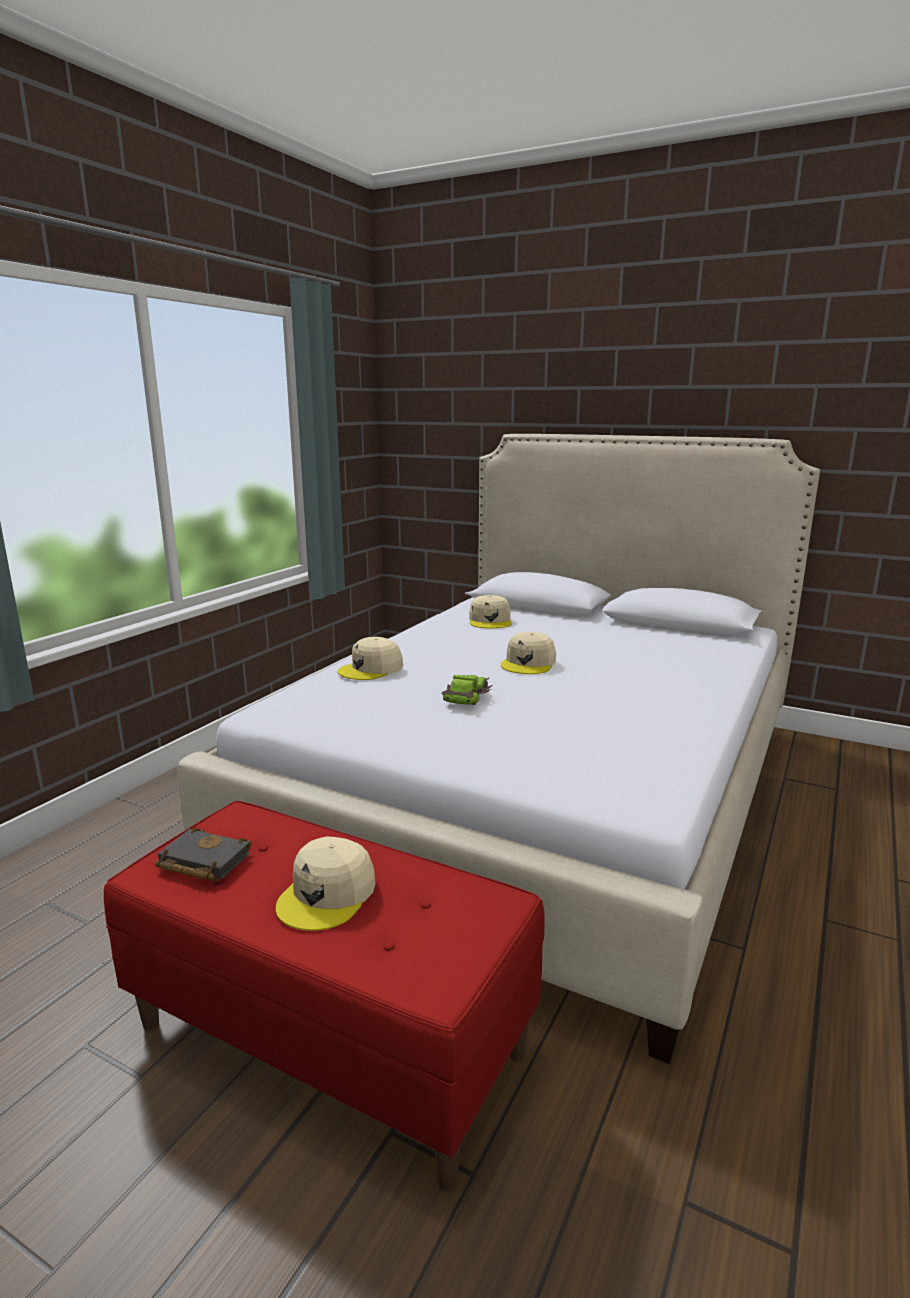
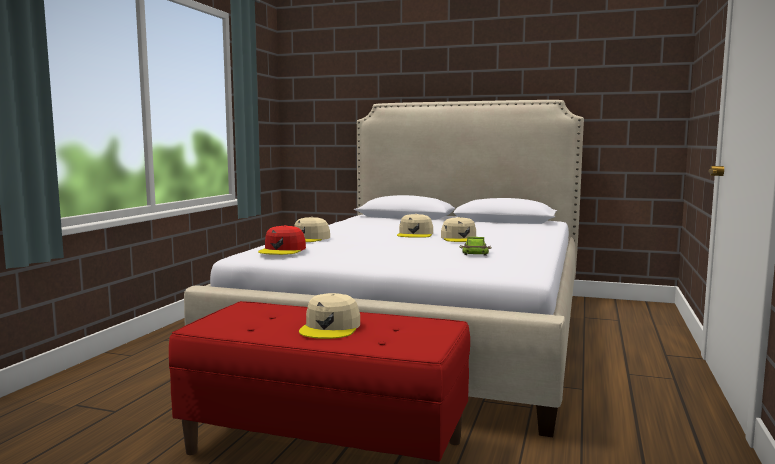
camera: 10 degrees left, 10 degrees down
(201, 862) = (234, 322): black book -> none
(318, 705) = (282, 250): none -> red cap
(467, 694) = (382, 244): toy car -> toy car (474, 252)
(490, 621) = (377, 222): beige cap -> beige cap (460, 238)

